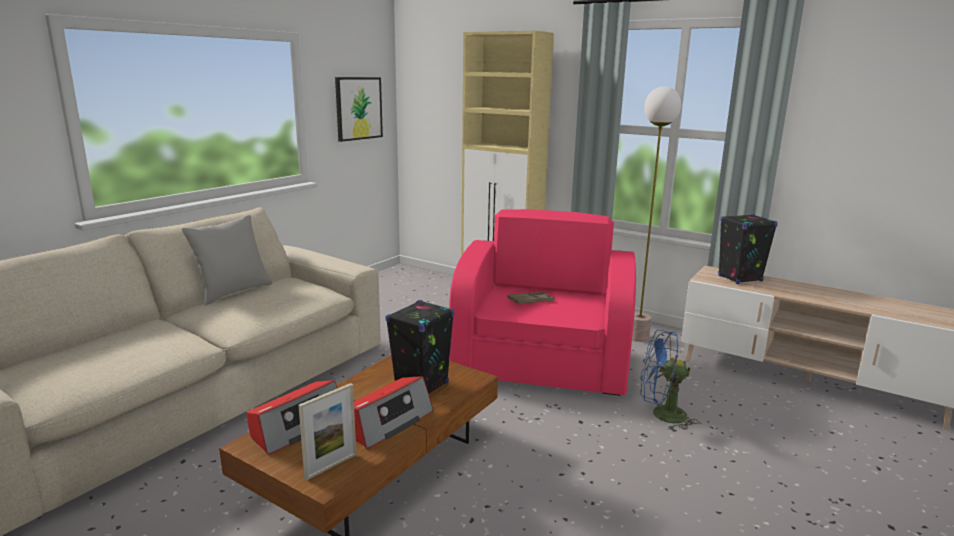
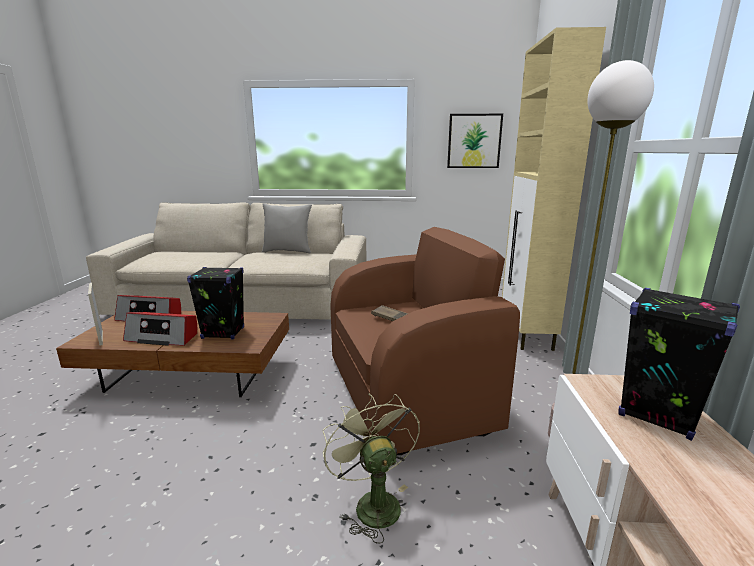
camera: 60 degrees right, 0 degrees up
(331, 466) = (101, 338): picture frame -> picture frame turned 45 degrees clockwise
(542, 364) = (409, 392): pink armchair -> brown armchair
(661, 415) = (372, 502): blue fan -> green fan

